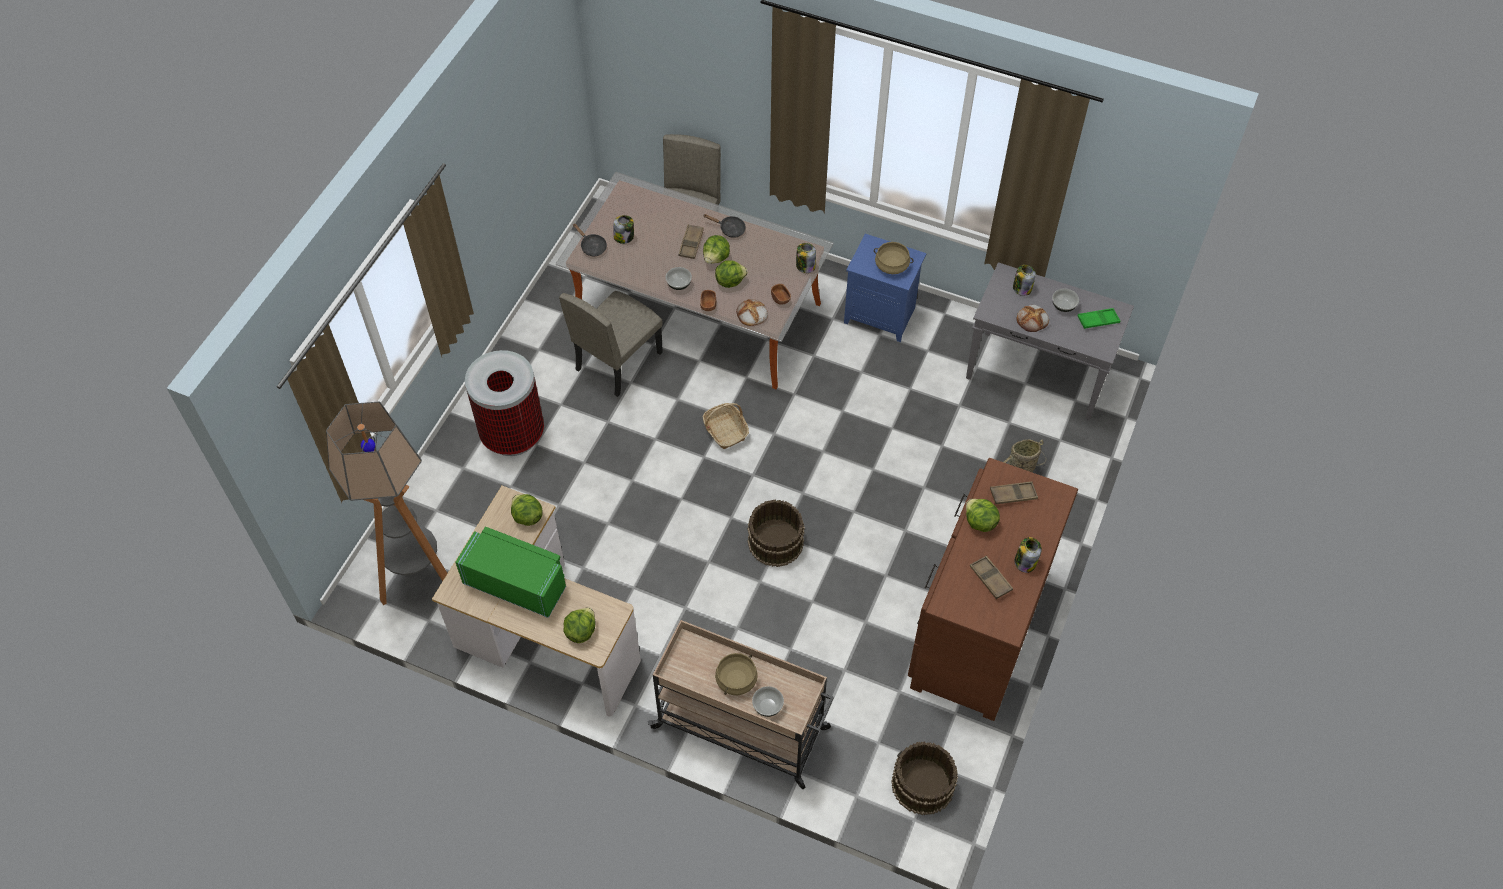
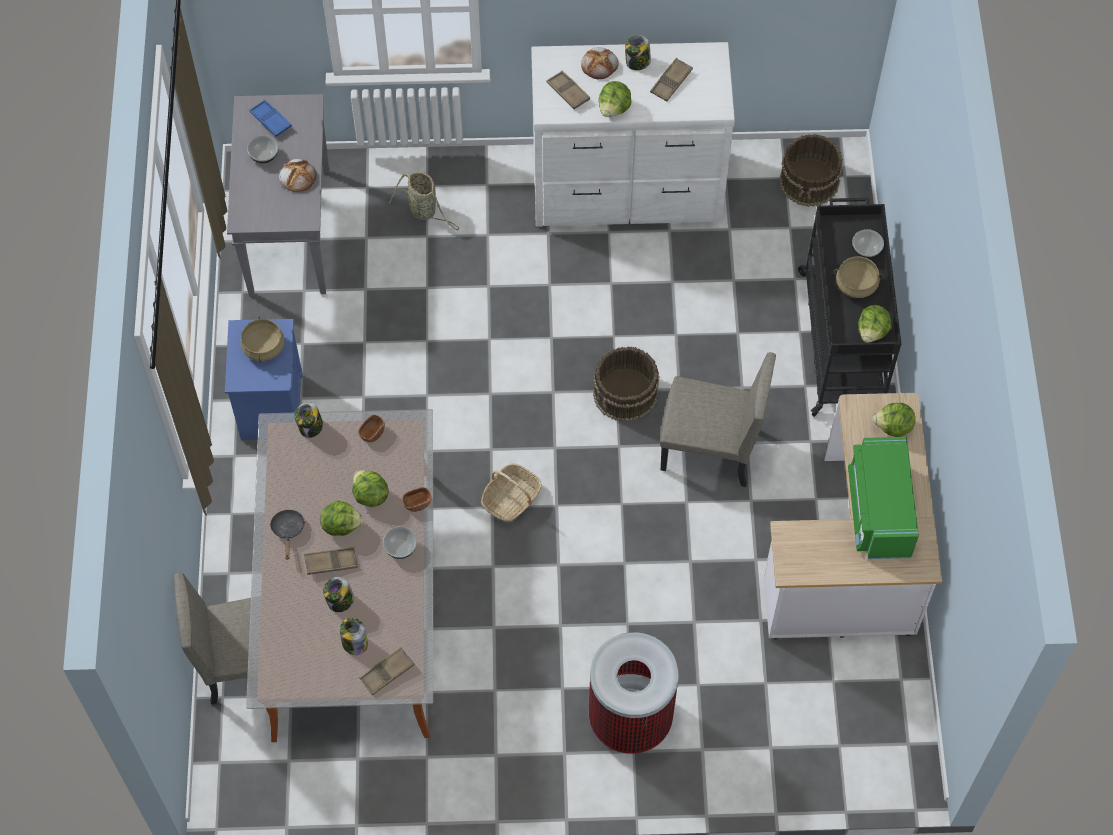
camera: 115 degrees left, 5 degrees up
(420, 580) = (861, 714): floor lamp -> none
(527, 517) = (799, 540): lettuce -> lettuce (872, 331)
(592, 246) = (387, 673): black frying pan -> brown tray
(618, 360) = (469, 656): beige chair -> beige chair (709, 449)
(742, 728) = (842, 339): beige cart -> black cart
(751, 314) = (409, 452): bread -> bread (599, 65)
(977, 628) = (627, 190): brown dresser -> white dresser
(1022, 288) = (256, 199): jar -> jar (340, 601)
(1098, 320) = (270, 120): green tray -> blue tray

